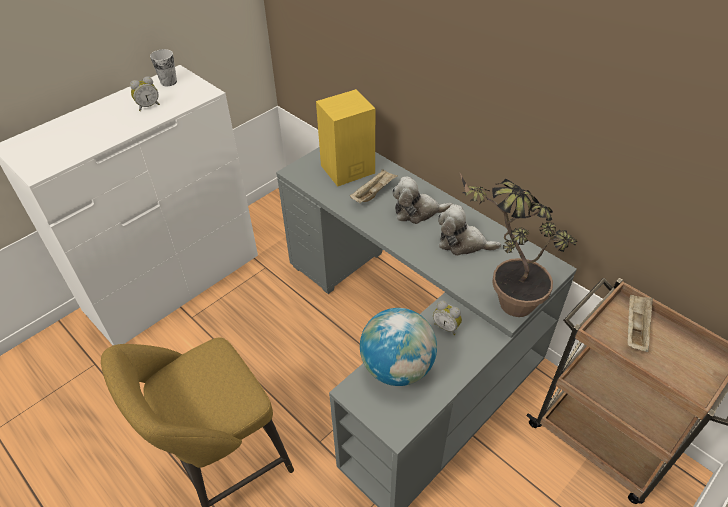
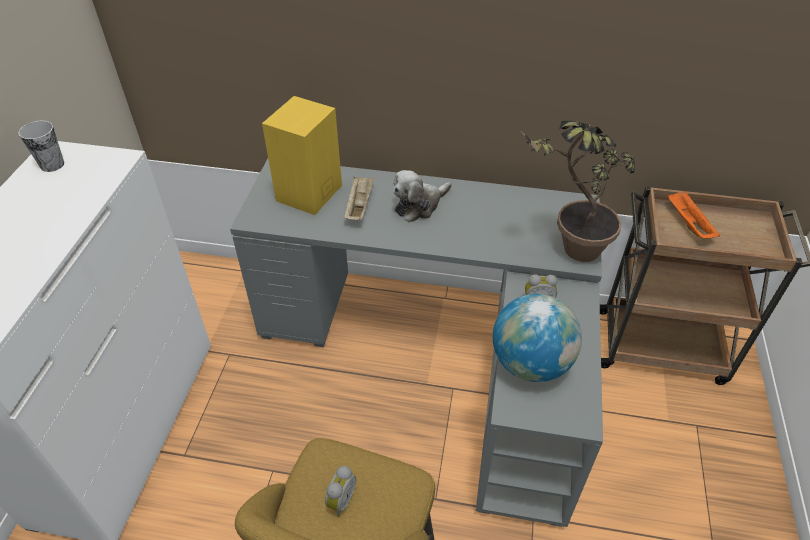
camera: 35 degrees left, 0 degrees up
(148, 106) = (54, 203): alarm clock -> alarm clock (340, 500)
(463, 243) = (488, 216): plush toy -> none
(635, 328) = (688, 223): beige tray -> orange tray

